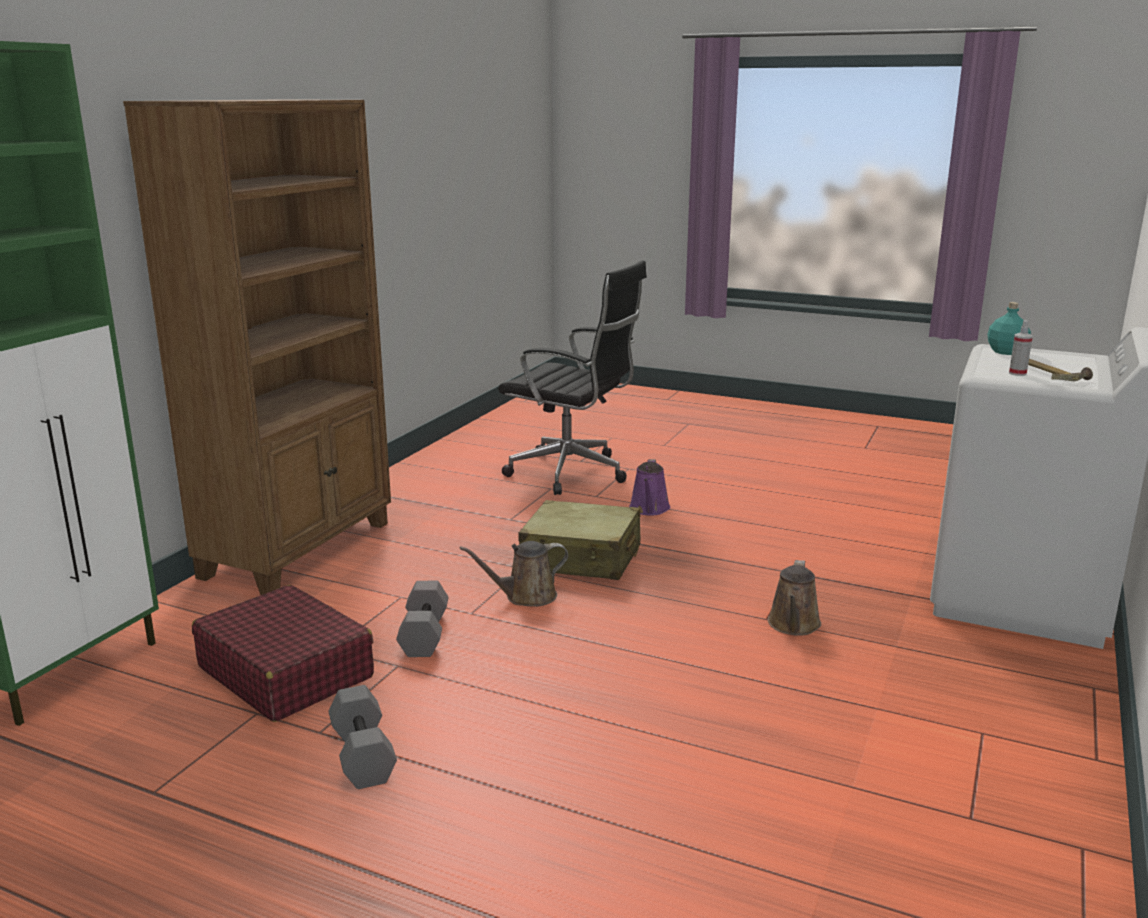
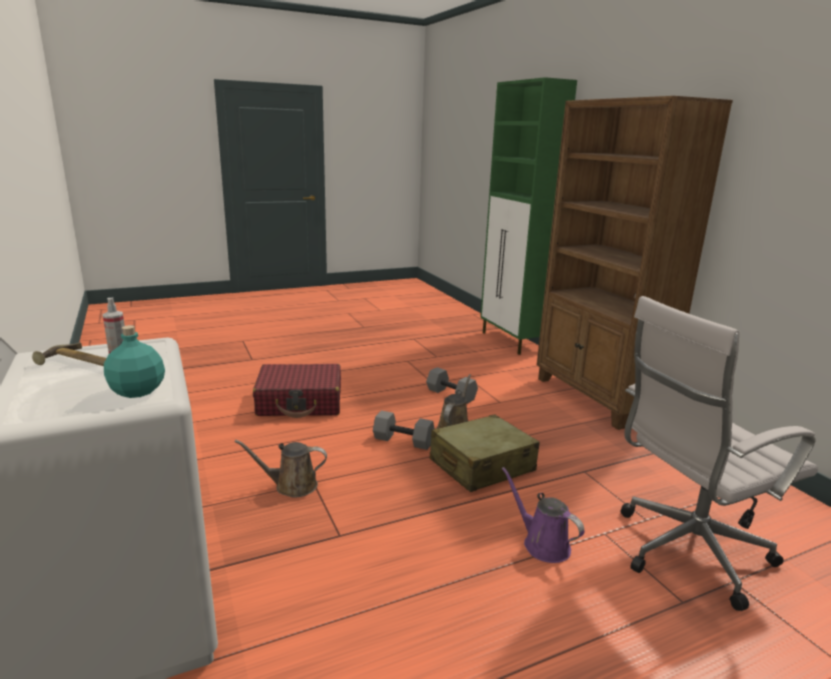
camera: 130 degrees right, 0 degrees up
(285, 672) = (460, 366): red suitcase -> red suitcase (300, 402)
(361, 754) = (382, 362): grey dumbbell -> grey dumbbell (404, 440)
(573, 473) = (685, 553): black office chair -> white office chair
(793, 625) = (291, 486): brown watering can -> brown watering can turned 60 degrees counterclockwise

